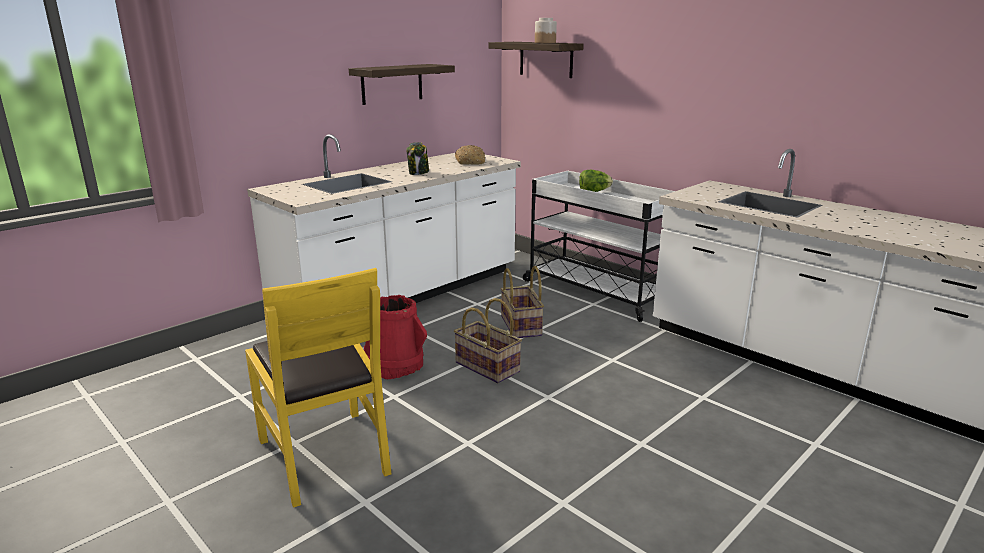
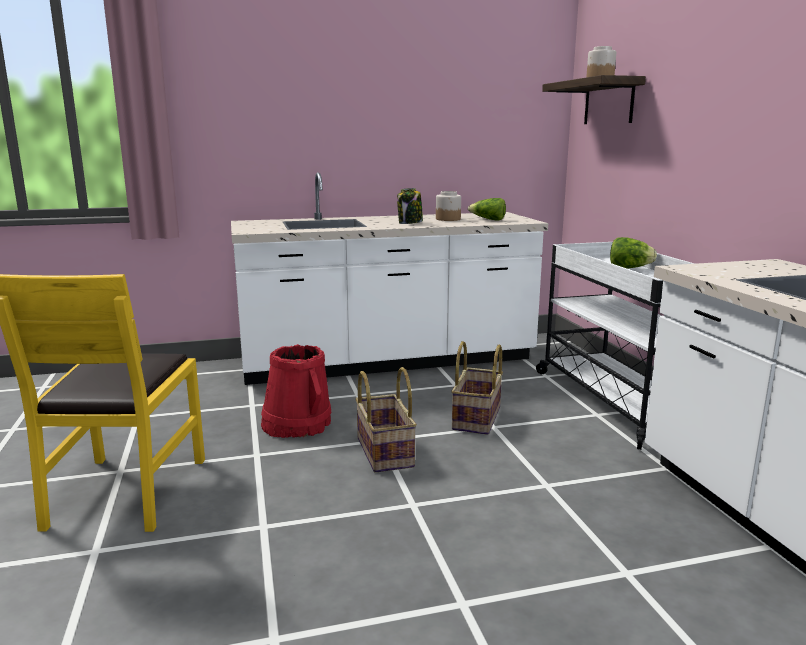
camera: 30 degrees right, 5 degrees down
(392, 84) = (412, 127): shelf -> none
(439, 165) = (448, 219): none -> jar
(470, 162) = (488, 219): bread -> lettuce

